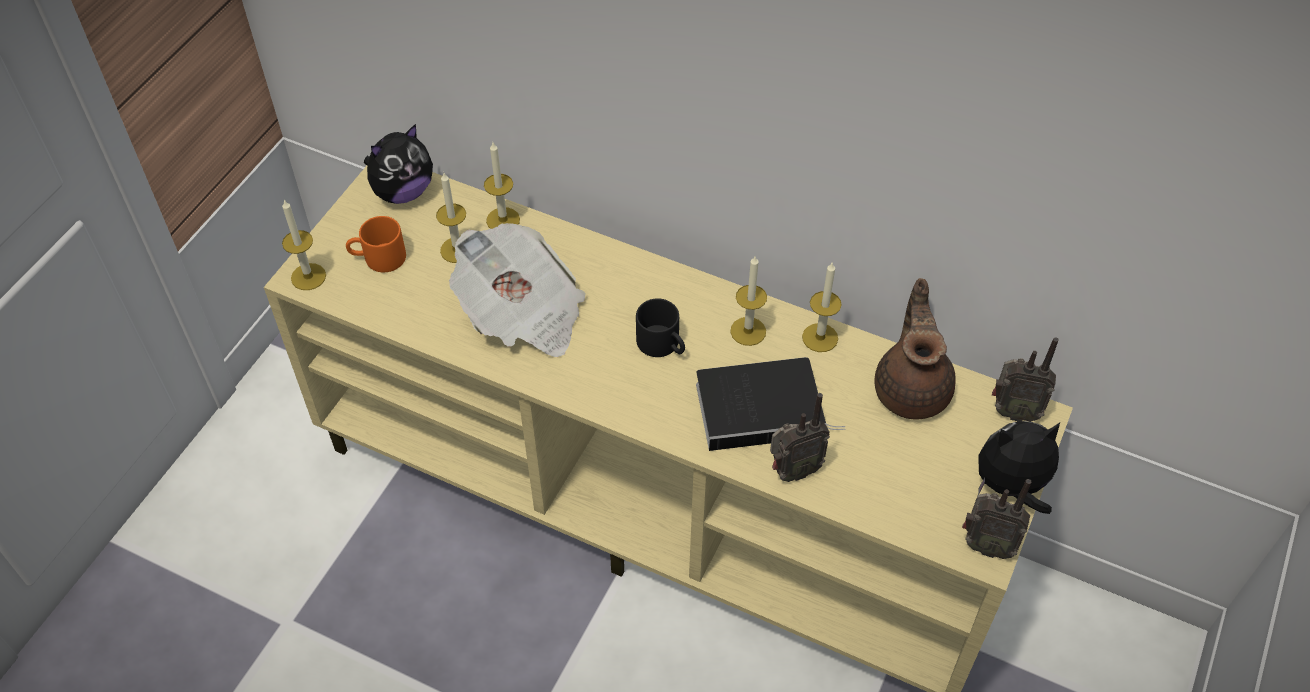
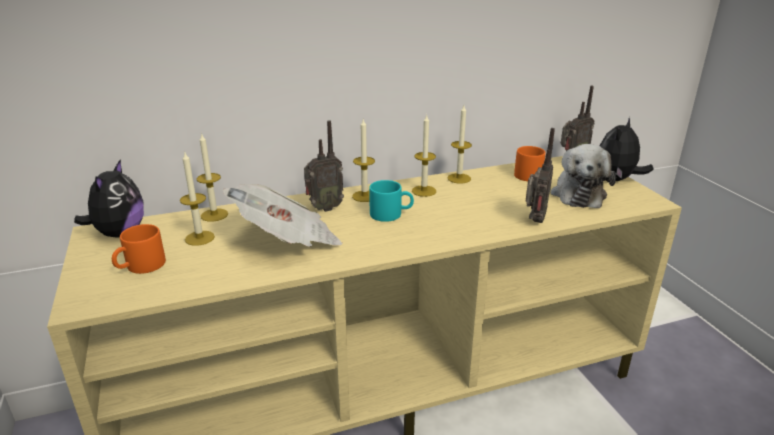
camera: 45 degrees left, 25 degrees down
(308, 276) = (87, 301): candle -> candle (364, 196)
(663, 344) = (391, 214): black mug -> turquoise mug
(763, 408) = (479, 209): book -> none
(912, 388) = (524, 174): brown teapot -> orange mug
(918, 471) = (578, 193): none -> plush toy
(986, 545) = (646, 199): radio -> radio (323, 208)

